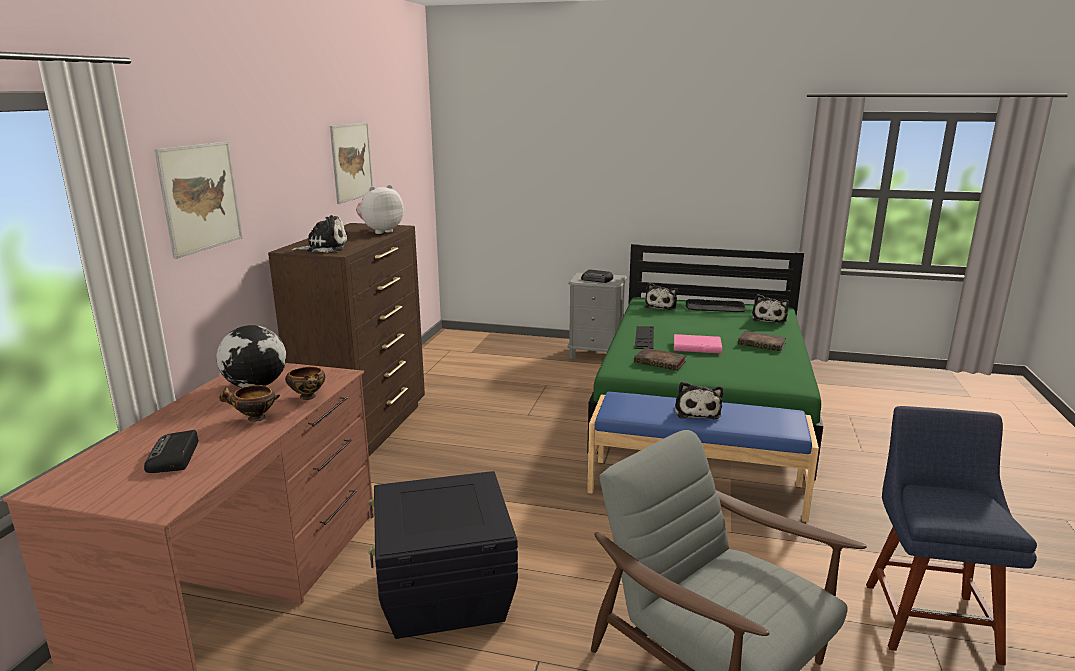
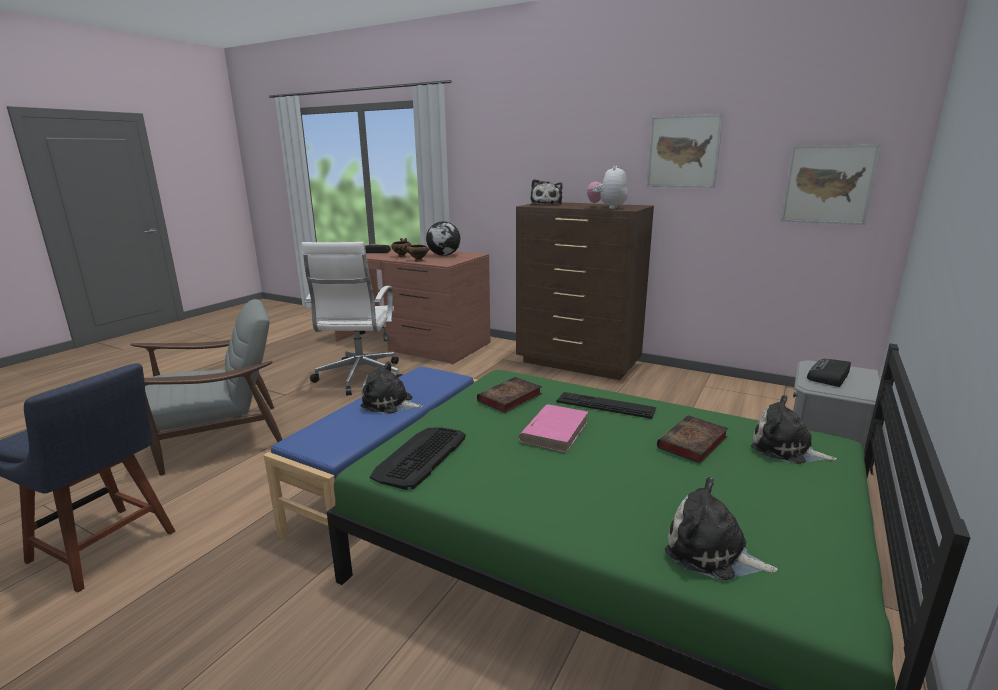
camera: 105 degrees right, 0 degrees up
(200, 197) = (501, 157): picture -> picture (828, 184)
(380, 231) = (607, 208): plush toy -> plush toy turned 135 degrees counterclockwise
(444, 595) = (360, 378): black storage box -> white office chair
(715, 307) = (797, 505): keyboard -> keyboard (420, 457)
(763, 344) = (548, 490): book -> book (692, 443)

